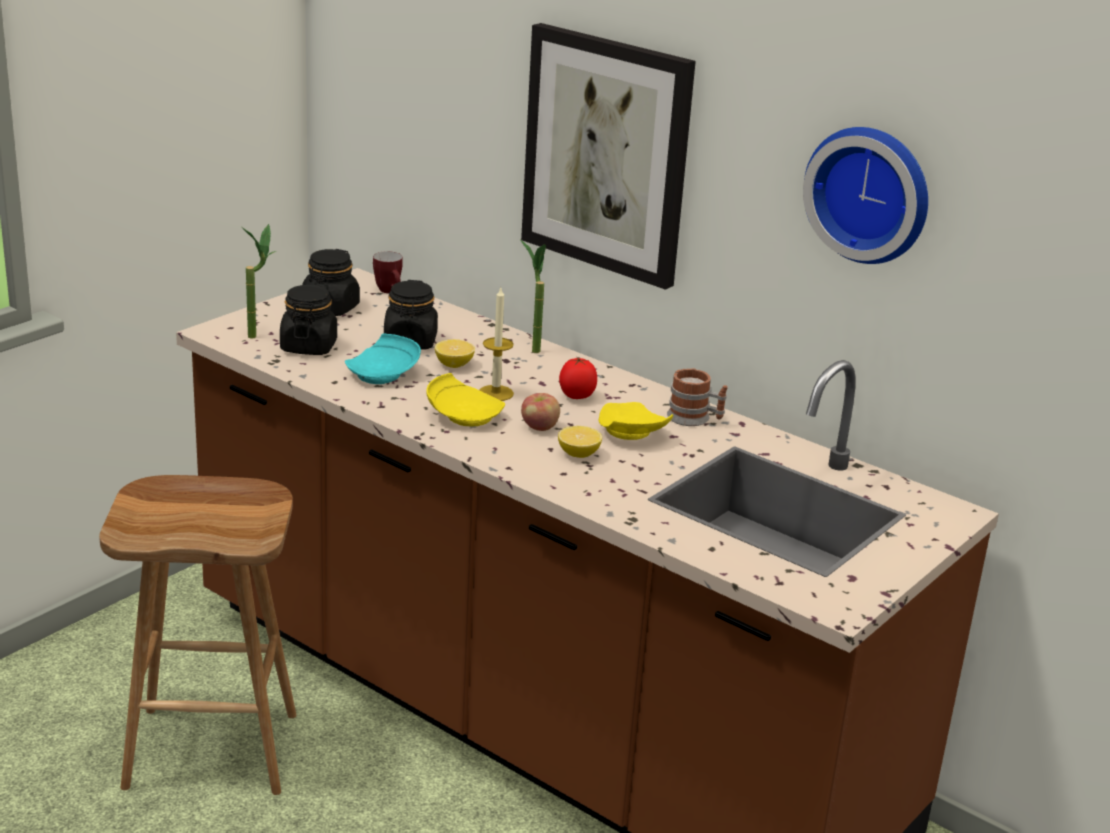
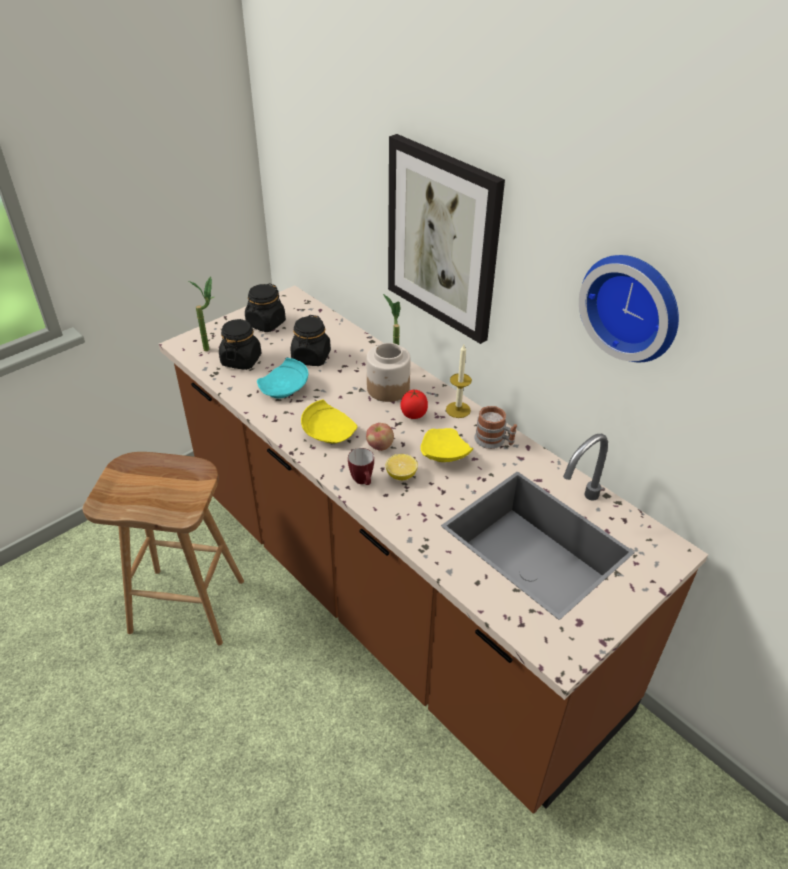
camera: 10 degrees right, 15 degrees up
(390, 292) = (310, 308): mug -> mug (363, 482)
(454, 365) = (335, 380): lemon -> none
(495, 393) = (357, 410): candle -> candle (458, 410)
(531, 371) = (387, 388): none -> jar

